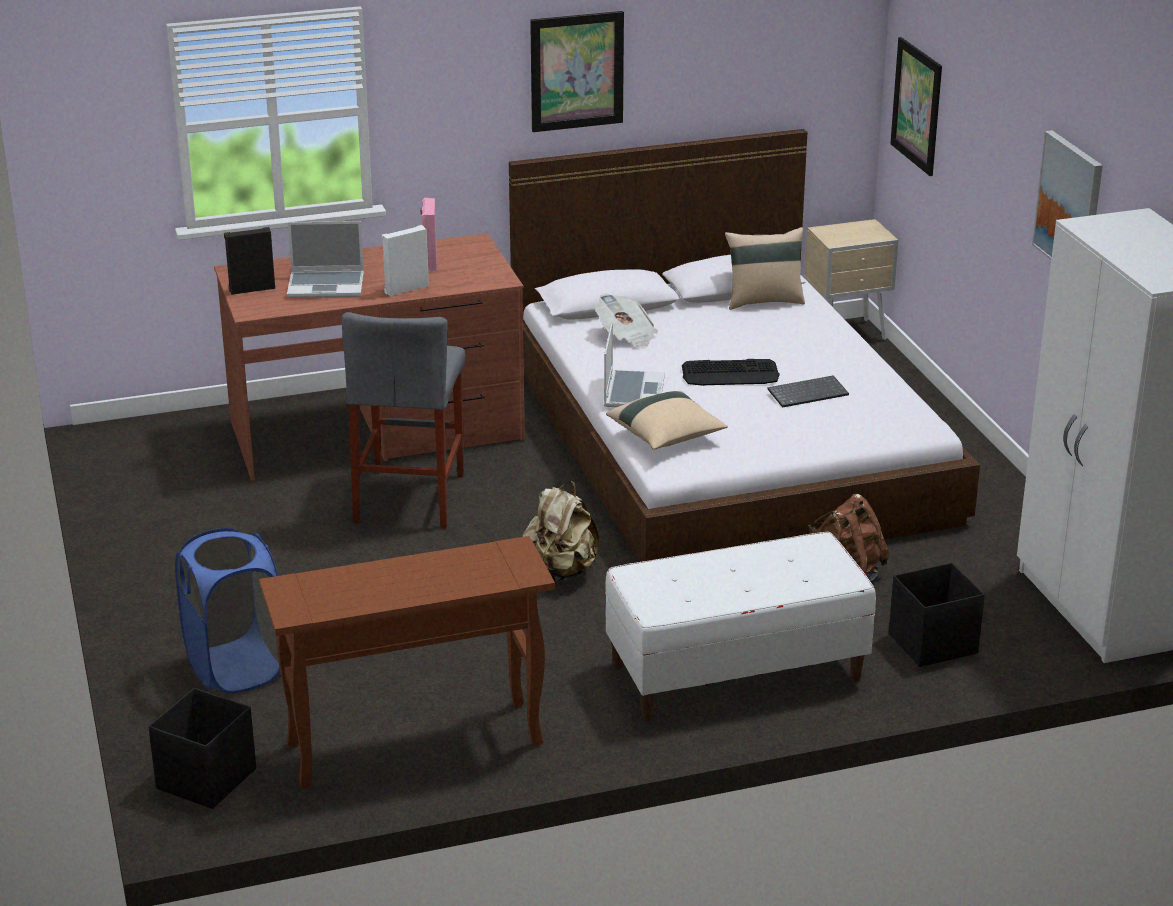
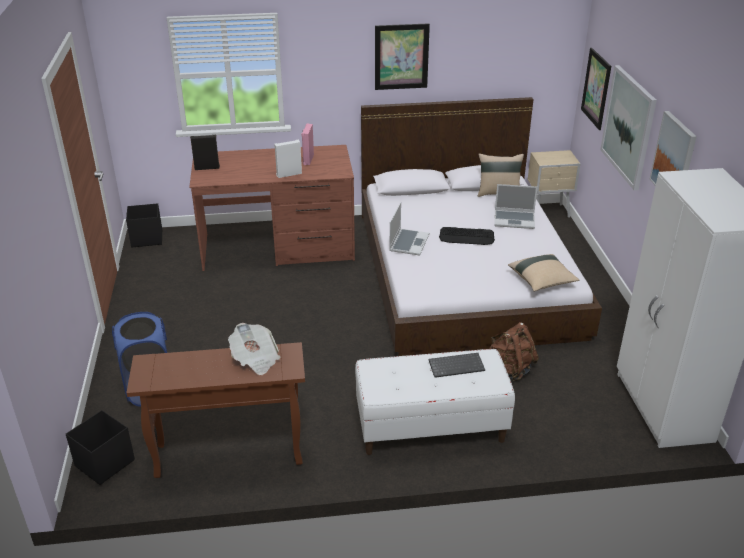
camera: 10 degrees right, 5 degrees up
(327, 286) = (247, 169): laptop -> laptop (514, 220)
(410, 498) = (282, 290): grey stool -> none
(561, 572) = (349, 346): beige backpack -> none
(626, 336) = (415, 208): newspaper -> newspaper (255, 359)
(666, 436) = (418, 273): beige pillow -> beige pillow (542, 281)
(808, 393) = (508, 253): keyboard -> keyboard (457, 365)
(931, 644) = (553, 420): black storage box -> black storage box (146, 239)
(984, 164) = (628, 126): none -> picture

